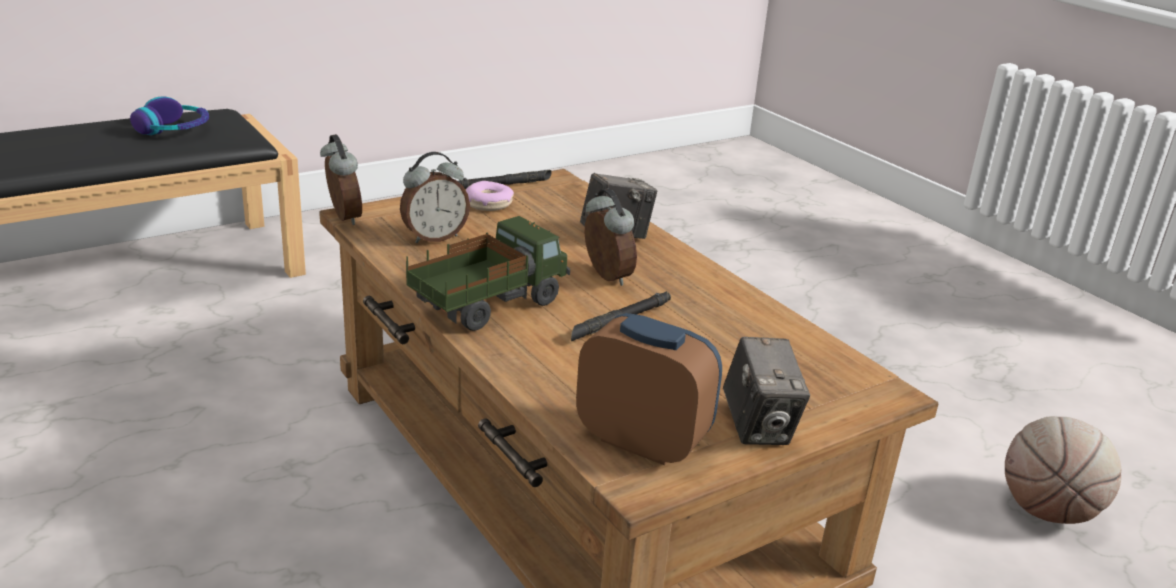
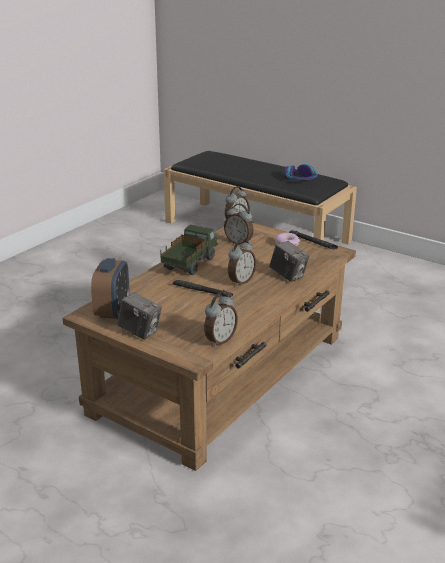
camera: 70 degrees right, 0 degrees up
(488, 306) = (189, 265): toy truck -> toy truck turned 90 degrees counterclockwise
(758, 427) = (139, 332): camera -> camera turned 120 degrees counterclockwise
(825, 351) = (220, 340): none -> alarm clock
(1048, 511) = (333, 542): basketball -> none

